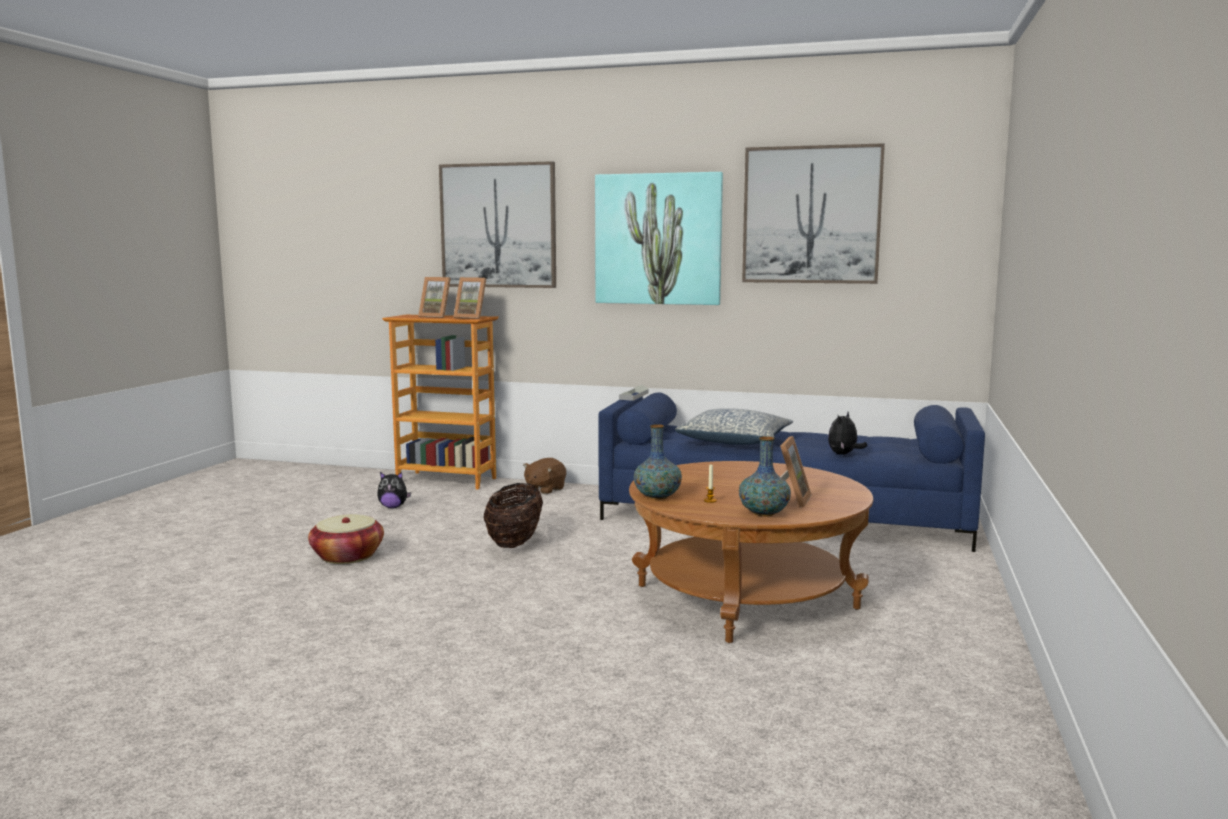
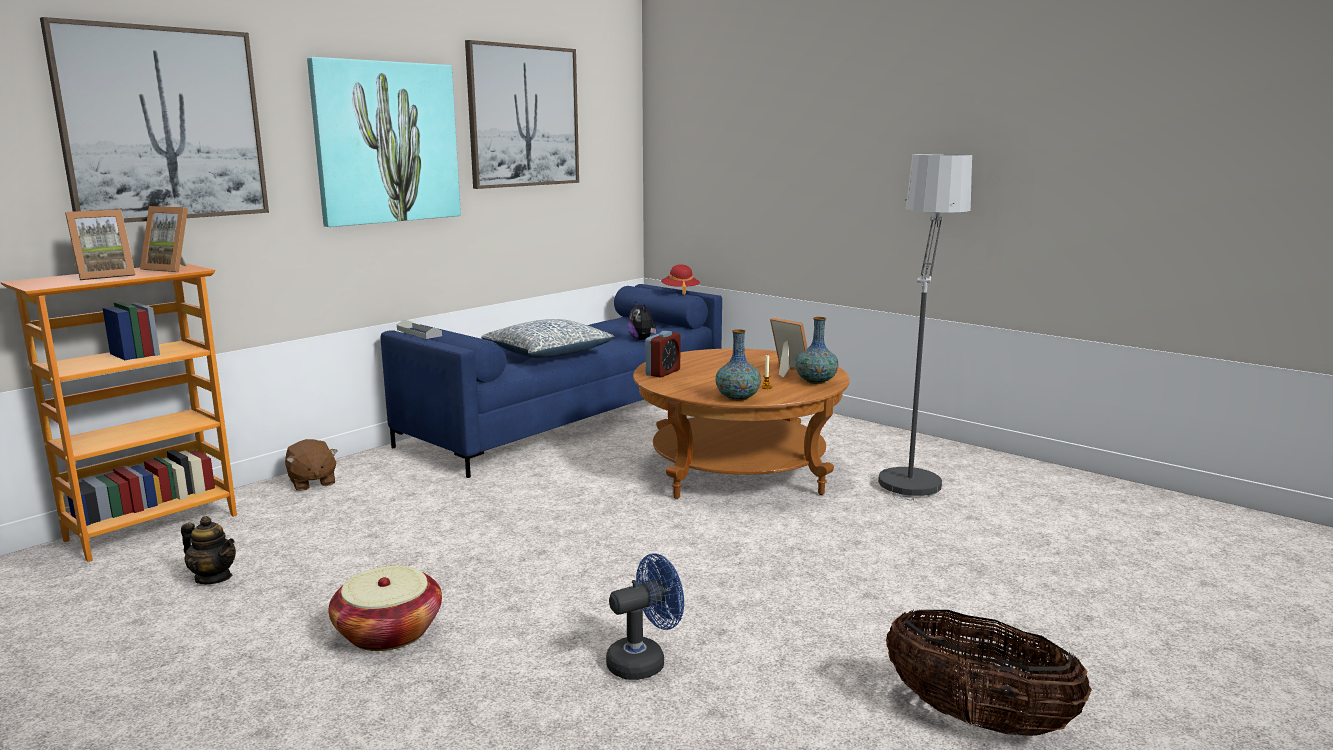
camera: 65 degrees left, 5 degrees up
(338, 627) = (644, 661): none -> blue fan
(393, 507) = (213, 577): plush toy -> teapot
(472, 317) = (173, 269): picture frame -> picture frame turned 60 degrees clockwise
(514, 543) = (483, 528): basket -> basket (977, 719)
(705, 469) = (663, 372): none -> alarm clock
(881, 681) = (911, 469): none -> floor lamp
(952, 418) = (680, 291): none -> red hat

